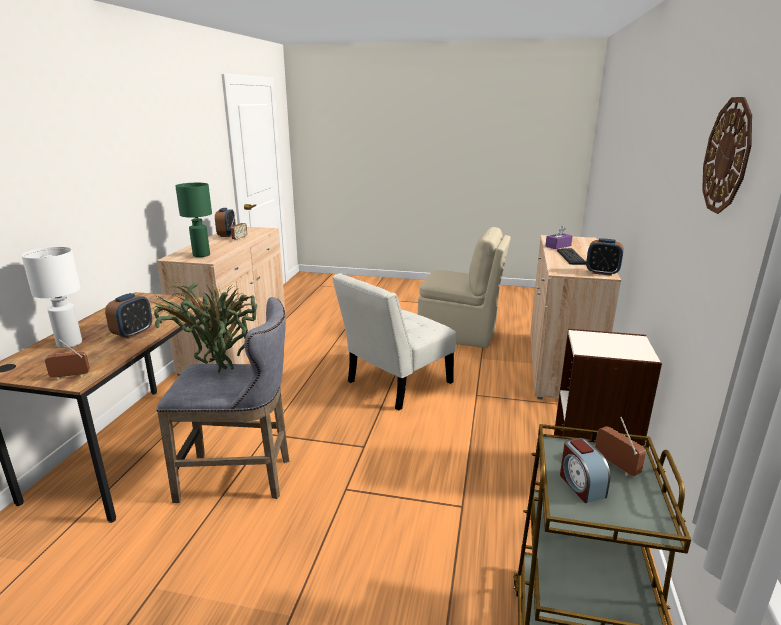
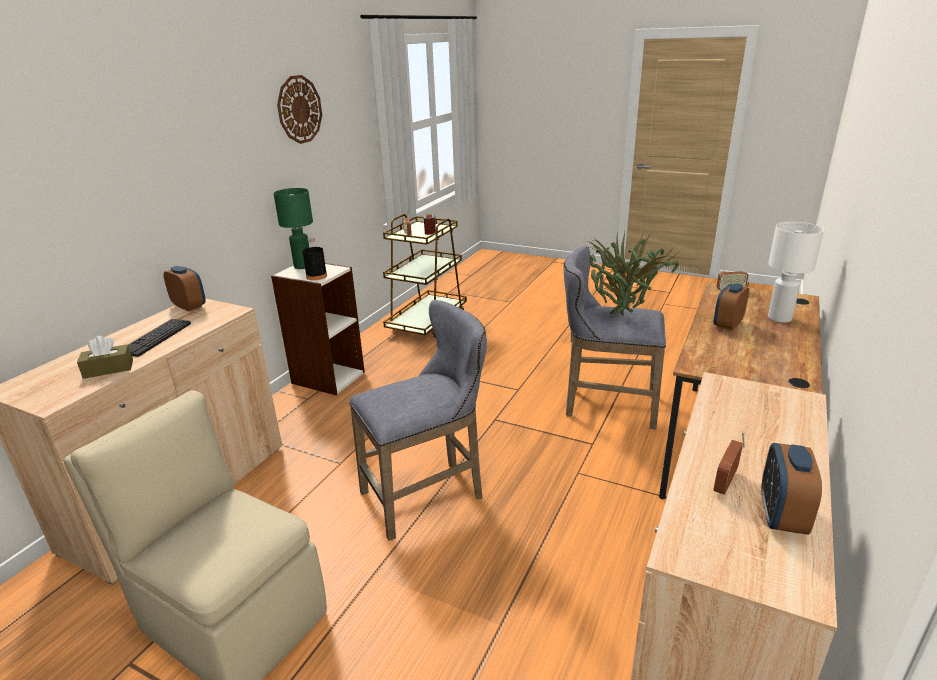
camera: 165 degrees left, 5 degrees up
(202, 255) = (751, 403): green table lamp -> green table lamp (302, 266)
(395, 384) = (429, 495): white chair -> grey stool
(558, 246) = (108, 369): purple tissue box -> brown tissue box
(589, 337) = (316, 276): none -> black bottle

